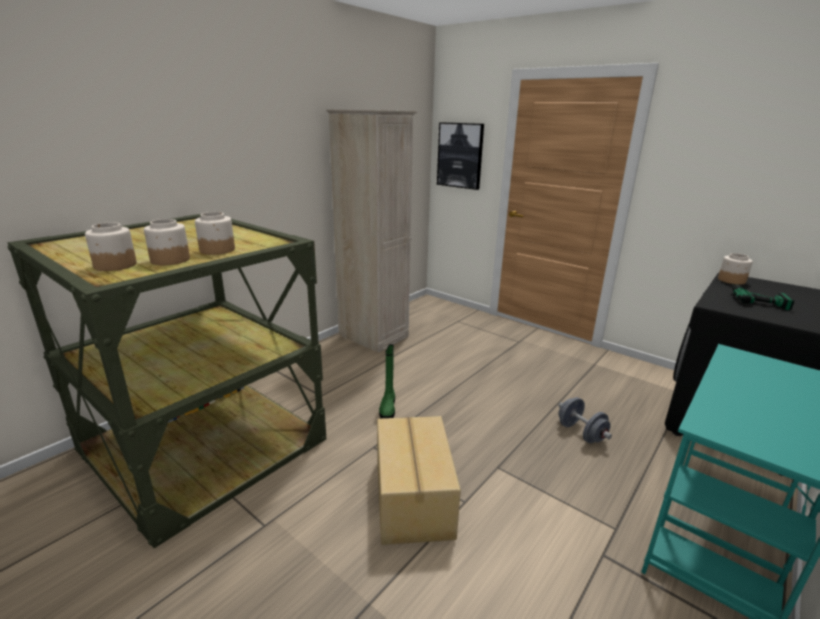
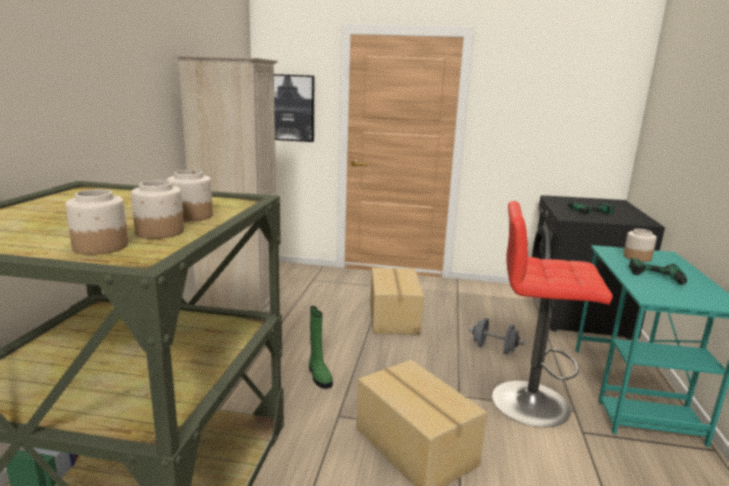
camera: 30 degrees left, 5 degrees down
(503, 373) = (395, 317): none -> cardboard box
(568, 500) = (529, 402): none -> red stool
(731, 280) = (556, 200): jar -> jar (637, 257)
(757, 406) = (658, 279): none -> power drill

